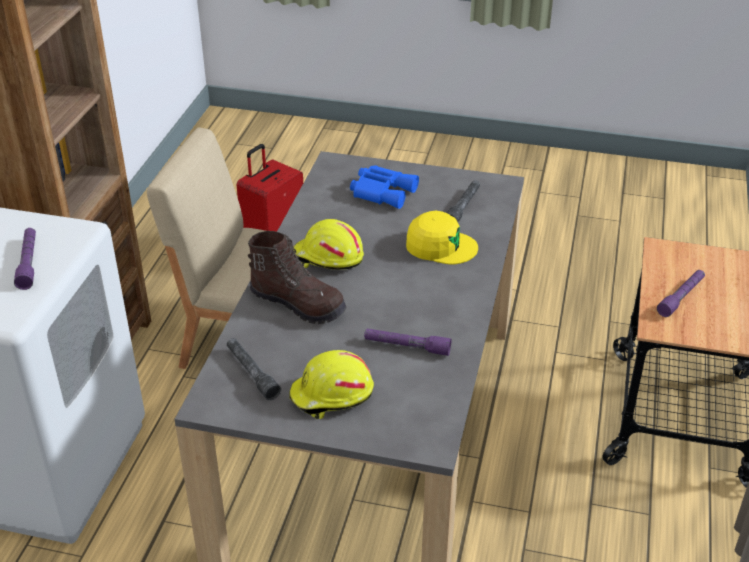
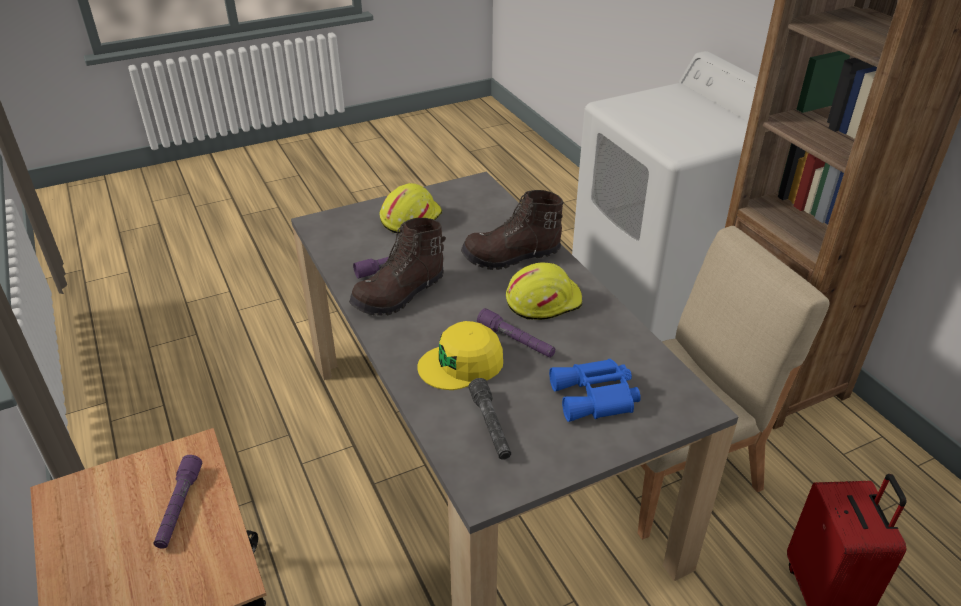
camera: 140 degrees right, 0 degrees up
(28, 263) = (660, 126): purple flashlight -> purple flashlight (516, 340)
(252, 373) = (477, 206): grey flashlight -> none
(429, 317) = (400, 294): none -> brown boot

